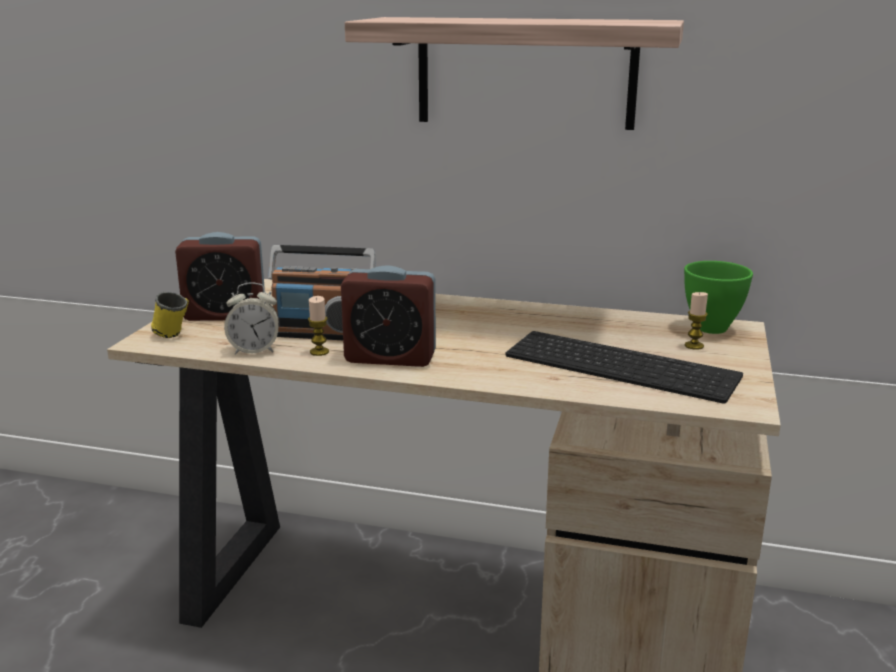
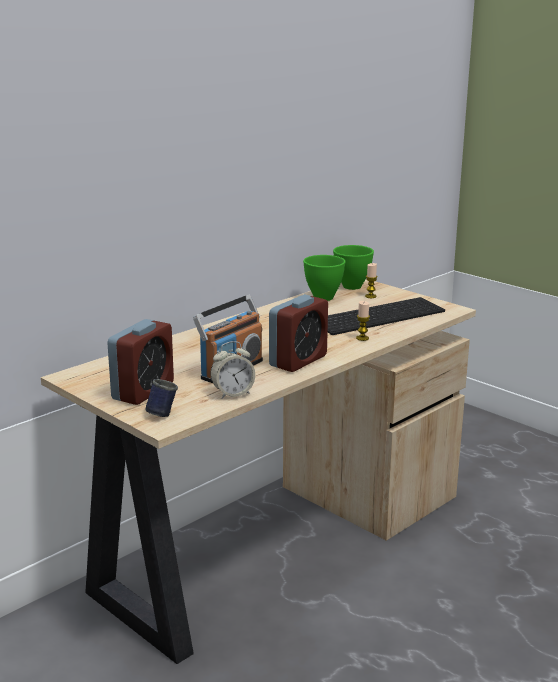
camera: 60 degrees left, 0 degrees up
(175, 333) = (160, 413): yellow mug -> blue mug
(254, 350) = (232, 393): alarm clock -> alarm clock turned 45 degrees clockwise
(319, 352) = (262, 376): candle -> candle (362, 338)
(525, 73) = (236, 150): shelf -> none
(635, 323) = (323, 297): none -> green bowl

